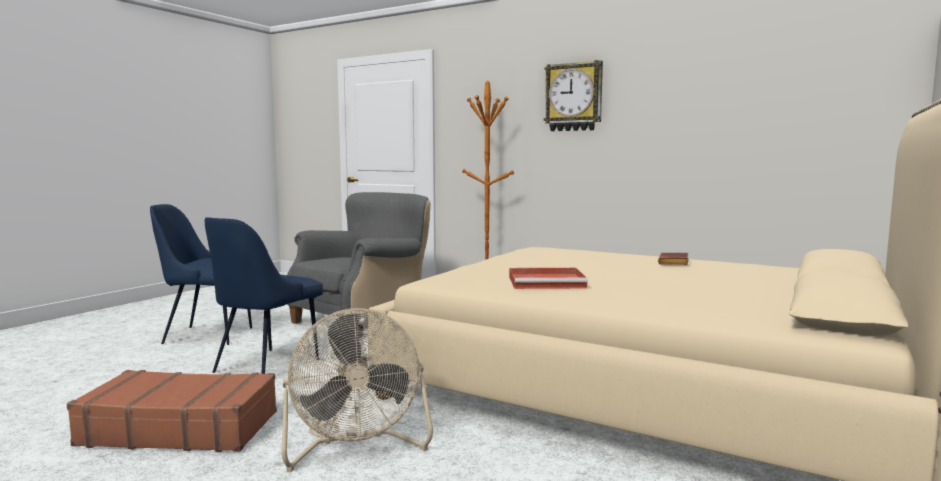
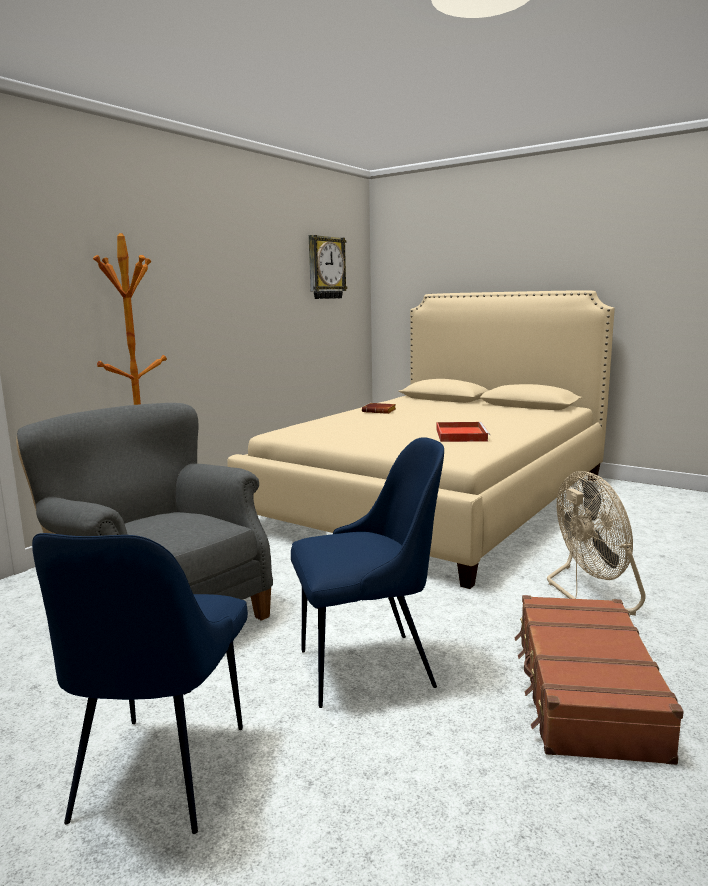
camera: 85 degrees left, 5 degrees up
(266, 366) = (367, 668): blue chair -> blue chair turned 45 degrees counterclockwise
(573, 97) = (186, 264): wall clock -> wall clock (325, 268)

